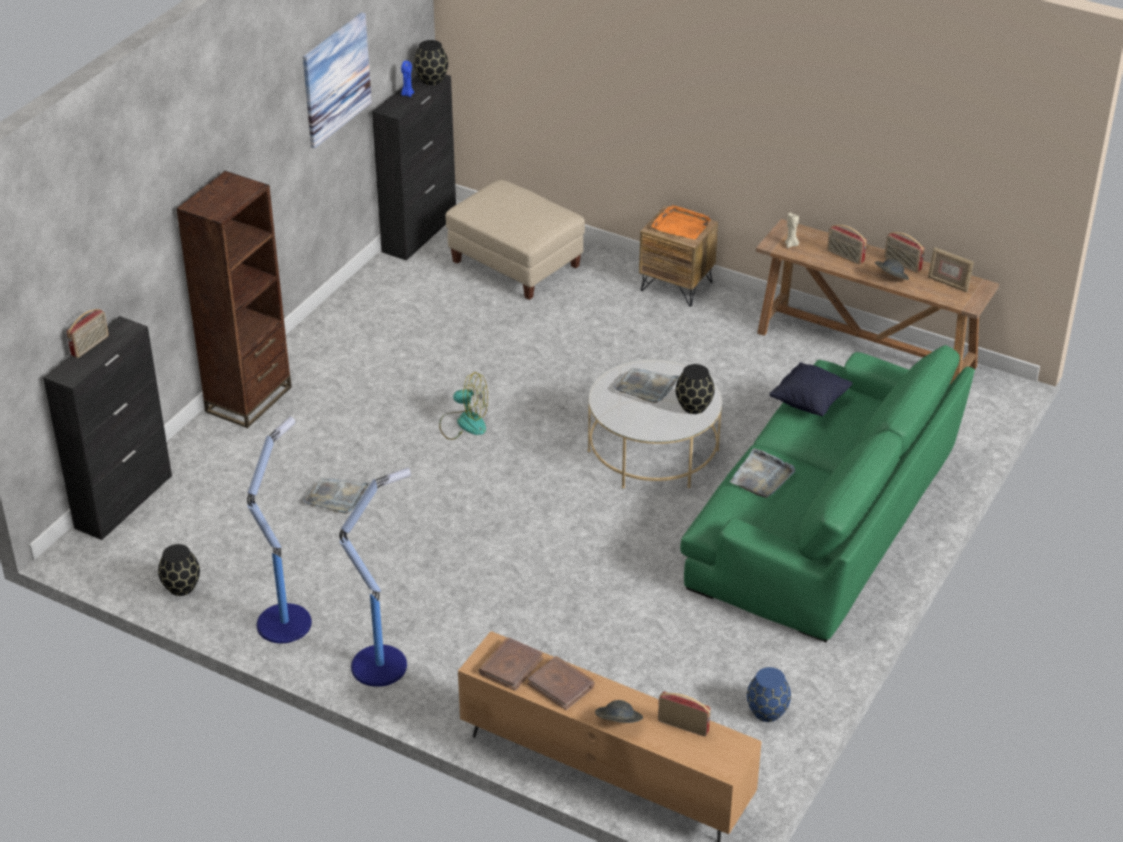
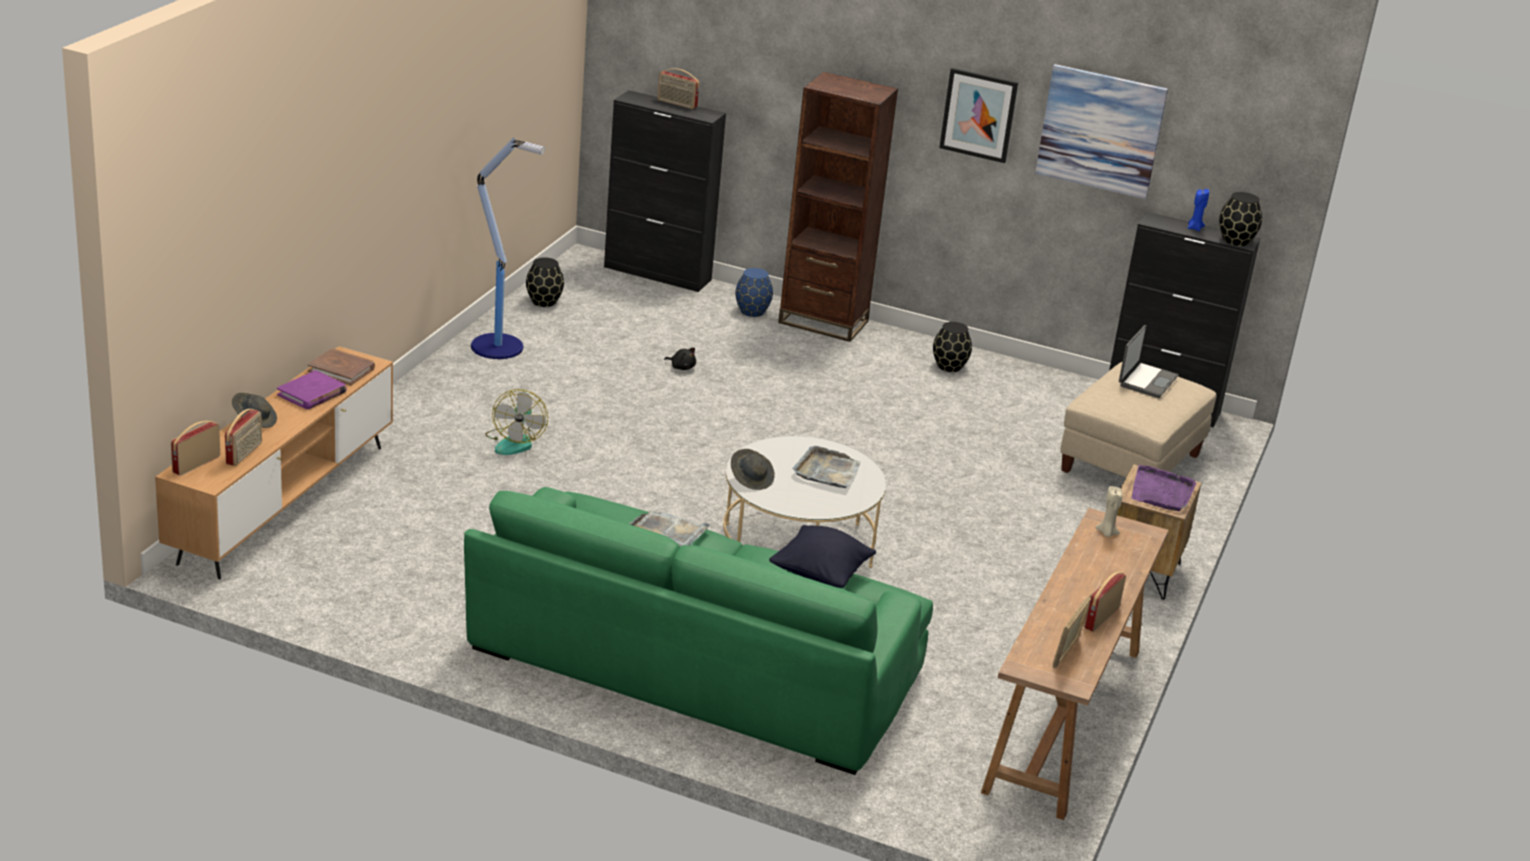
camera: 80 degrees right, 10 degrees down
(271, 140) = (978, 114): none -> picture
(337, 497) = (681, 367): grey tray -> black plush toy
(381, 664) = (441, 392): floor lamp -> none
(464, 423) = (817, 432): fan -> fan (515, 442)
(495, 205) = (1146, 381): none -> laptop
(561, 685) = (312, 393): brown book -> purple book
(681, 225) = (1161, 492): orange tray -> purple tray
(693, 406) = (798, 499): black vase -> black vase (950, 366)
(766, 711) = (361, 602): blue vase -> blue vase (752, 311)
(845, 256) = (1098, 572): radio -> radio (196, 464)
(890, 278) = (1061, 605): grey hat -> grey hat (751, 479)

